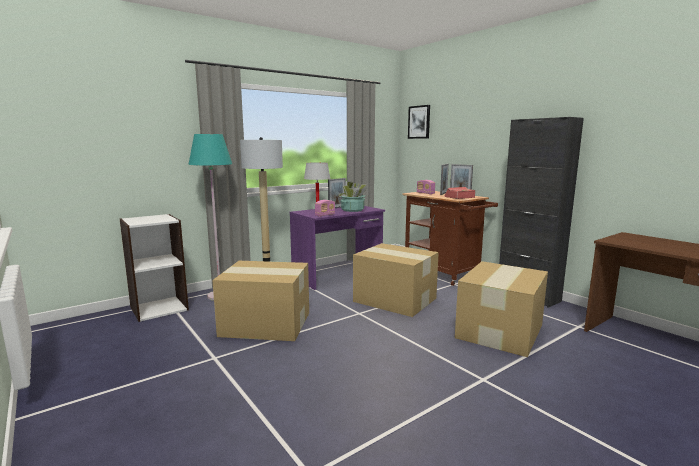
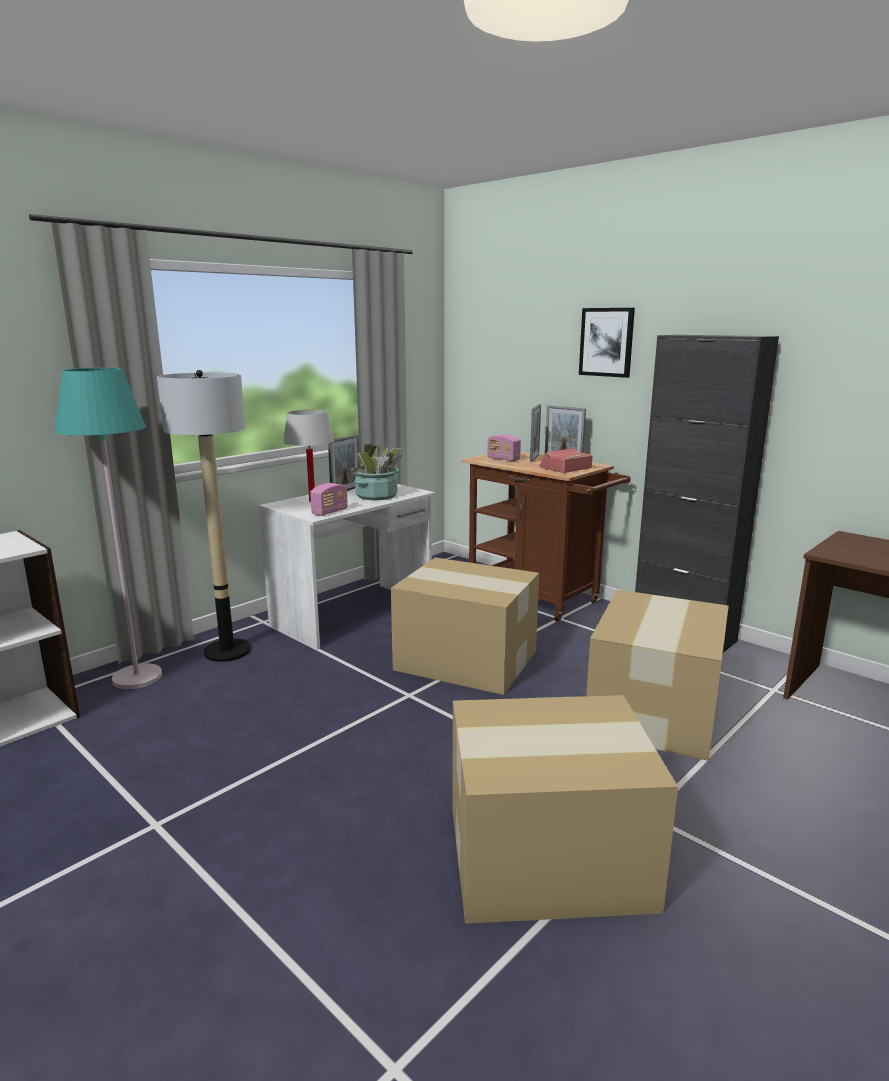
camera: 10 degrees left, 5 degrees up
(265, 324) = (239, 735): cardboard box -> cardboard box (544, 855)
(338, 275) = (355, 614): purple desk -> white desk
(419, 122) = (484, 325): picture -> picture (606, 342)

